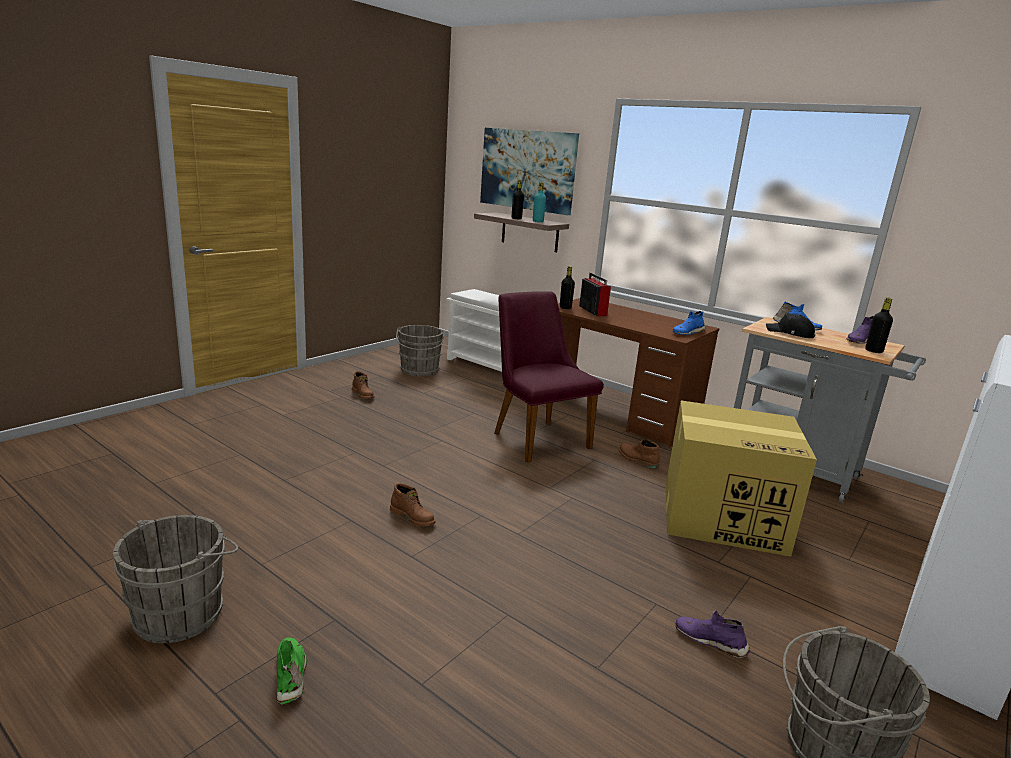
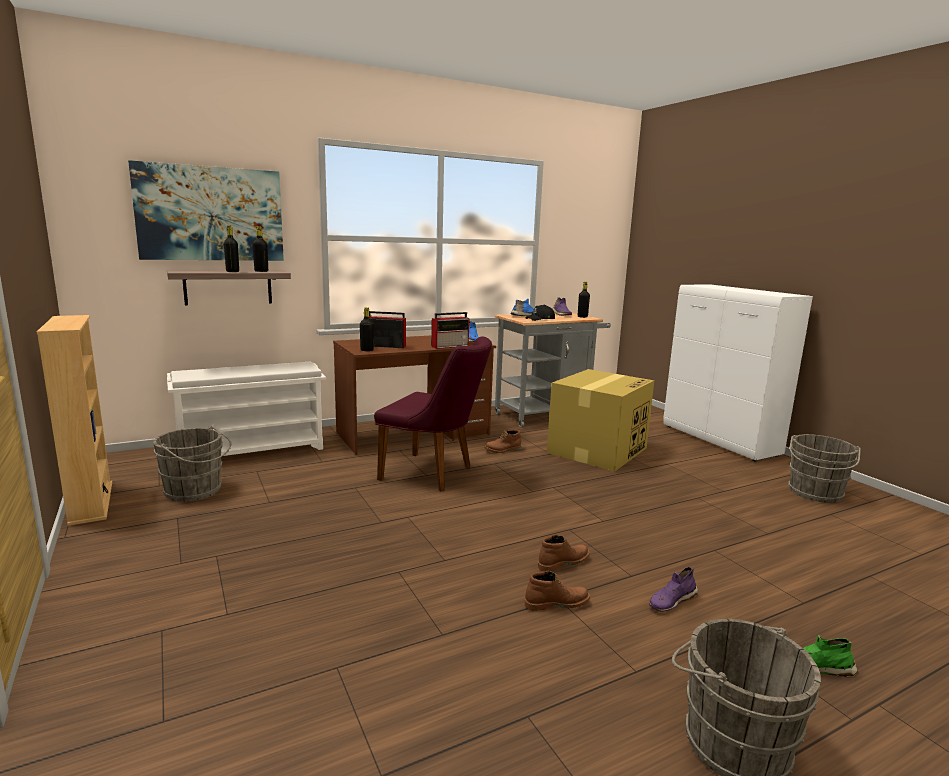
camera: 65 degrees left, 5 degrees down
(363, 395) = (229, 540): brown boot -> brown boot (556, 603)
(381, 353) = (91, 502): none -> beige bookcase
(535, 437) = (434, 474): purple chair -> purple chair turned 150 degrees counterclockwise
(538, 221) = (261, 271): turquoise bottle -> black bottle
(641, 328) = (450, 346): none -> radio
(710, 641) = (734, 494): purple shoe -> purple shoe (671, 601)

